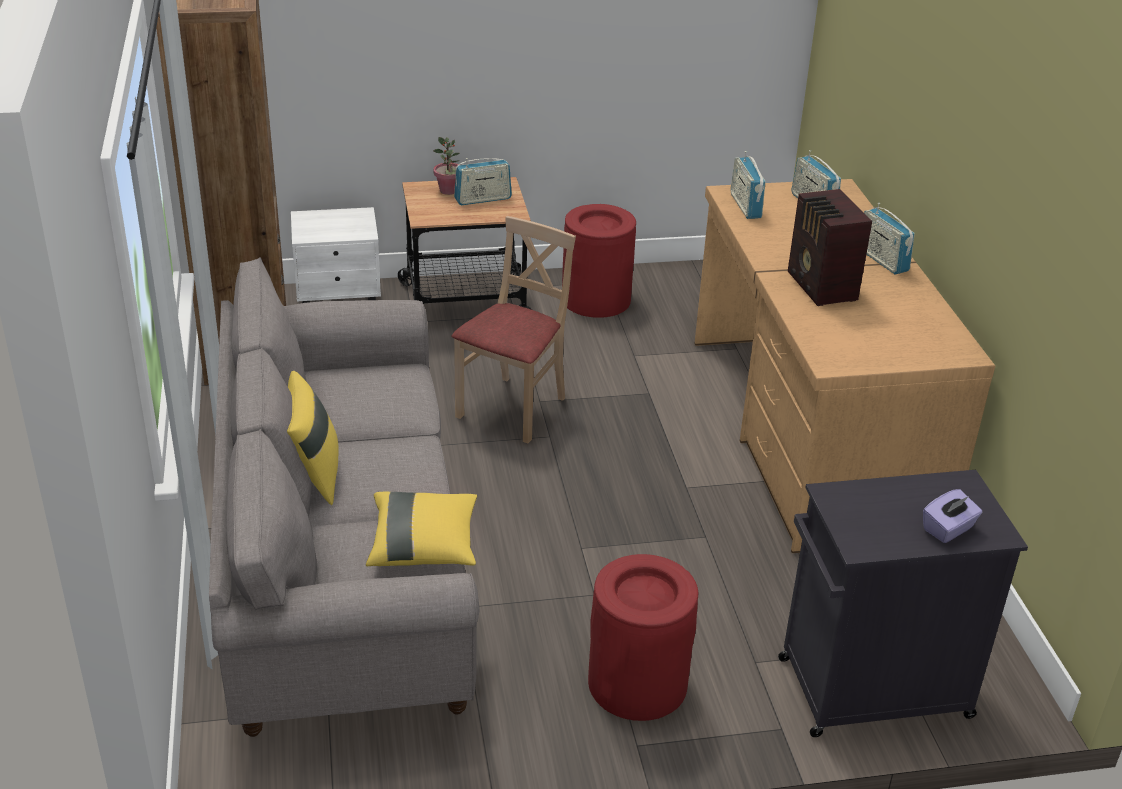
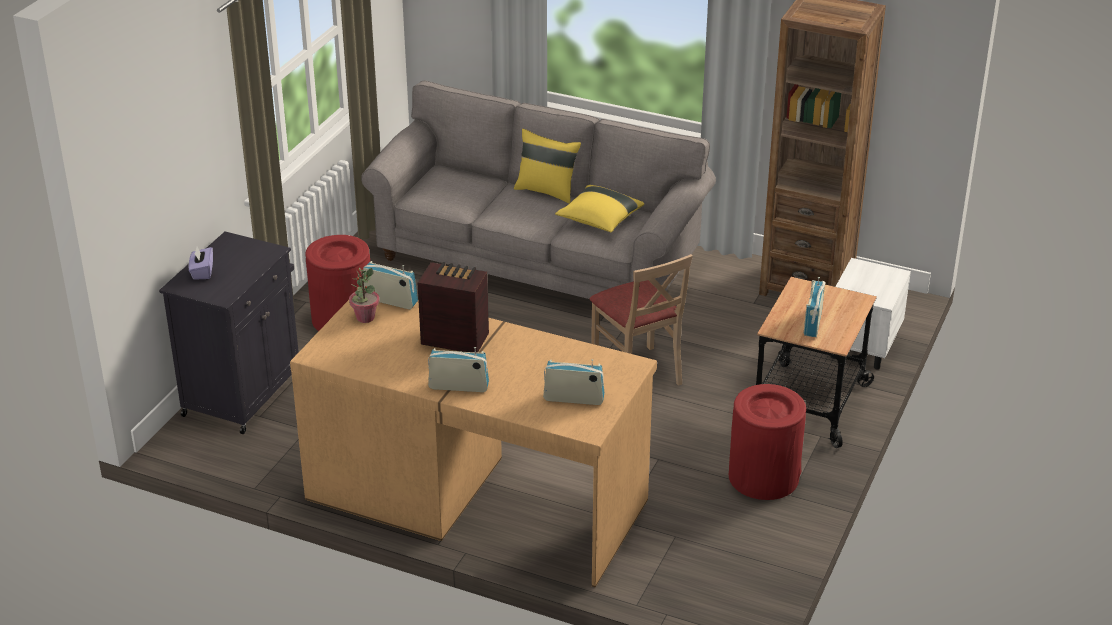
camera: 125 degrees right, 0 degrees up
(423, 546) = (446, 201): yellow pillow -> yellow pillow (599, 220)
(448, 190) = (842, 312): potted plant -> potted plant (365, 317)
(745, 206) = (603, 363): radio -> radio (390, 300)

